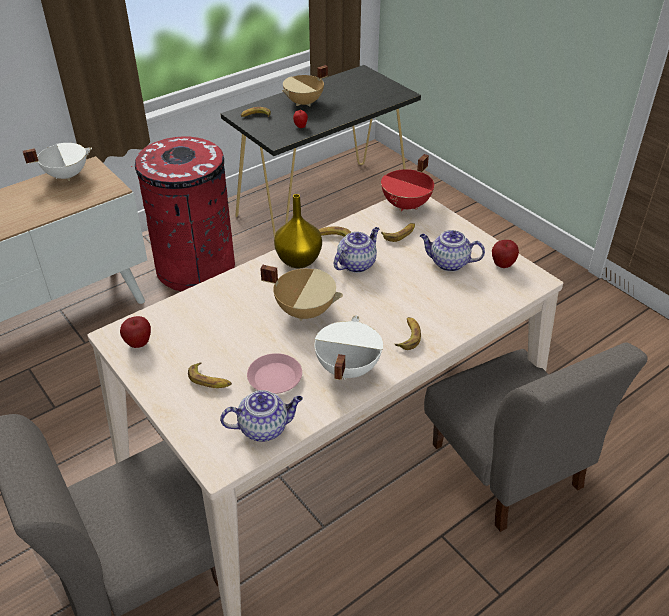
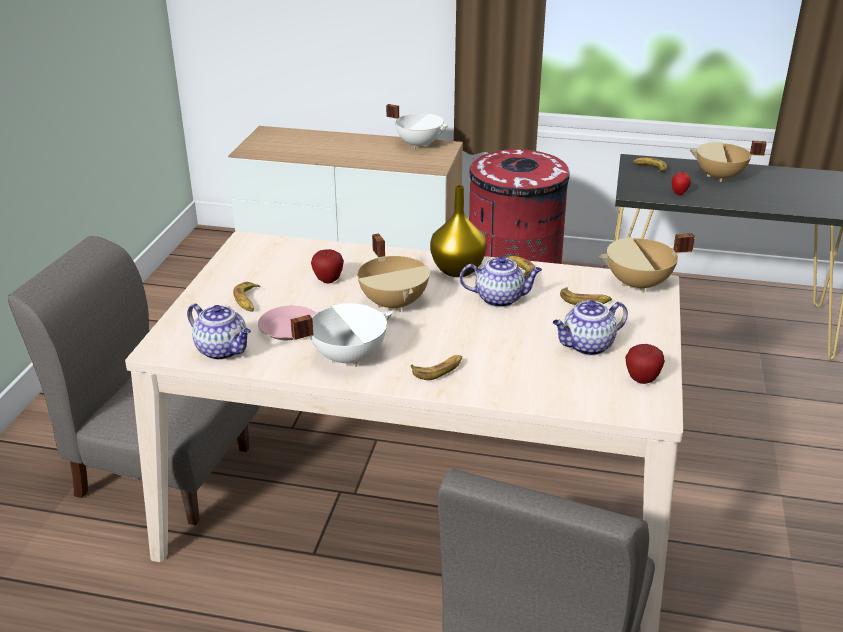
camera: 50 degrees right, 10 degrees down
(138, 343) = (251, 254): apple -> apple (328, 280)
(407, 205) = (639, 285): red cooking pot -> beige cooking pot
(448, 263) = (587, 346): teapot -> teapot turned 90 degrees counterclockwise

